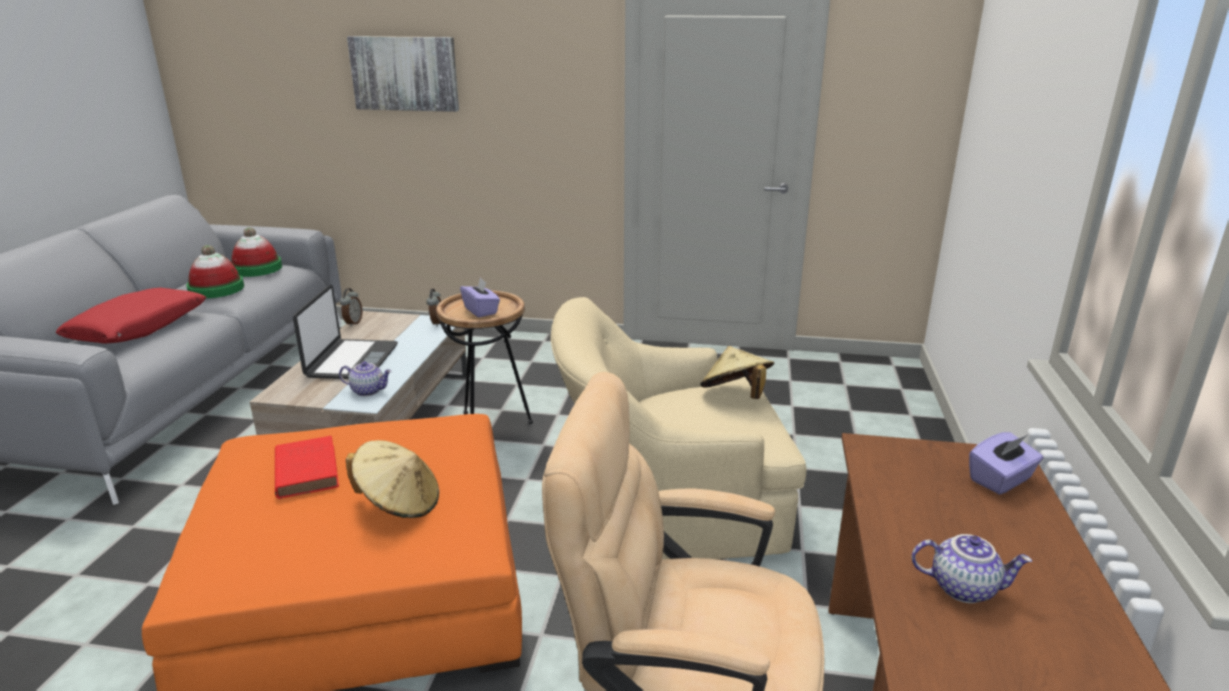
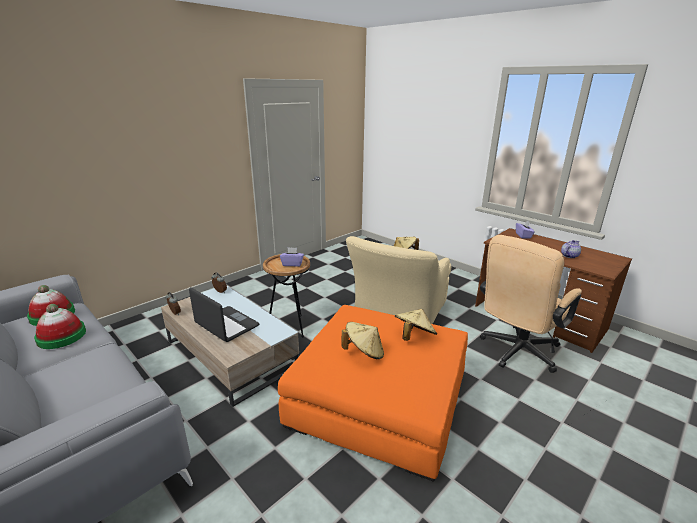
camera: 55 degrees left, 0 degrees up
(138, 328) = (76, 379): red pillow -> none
(306, 470) = (364, 352): red book -> beige hat
(368, 391) = (271, 328): teapot -> none
(405, 73) = (117, 148): picture -> none

